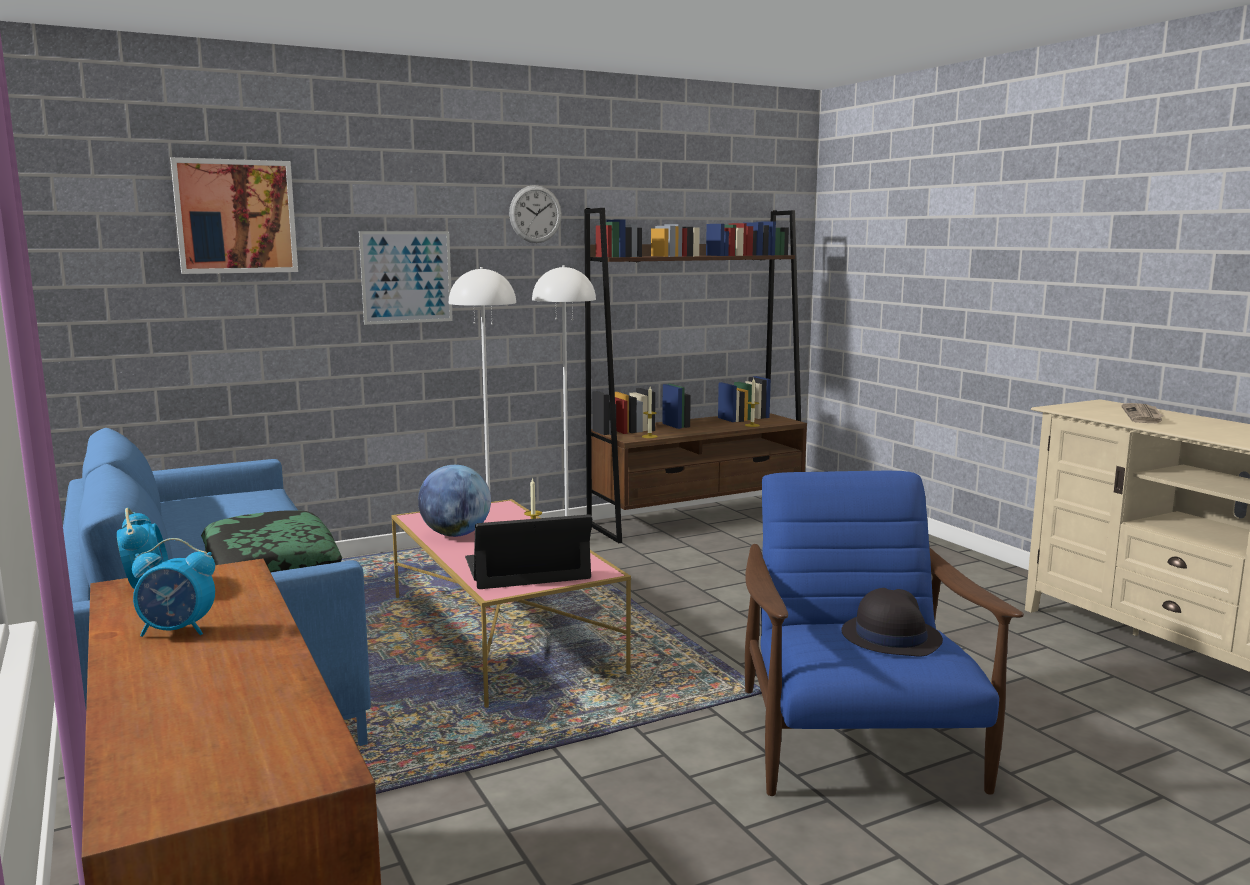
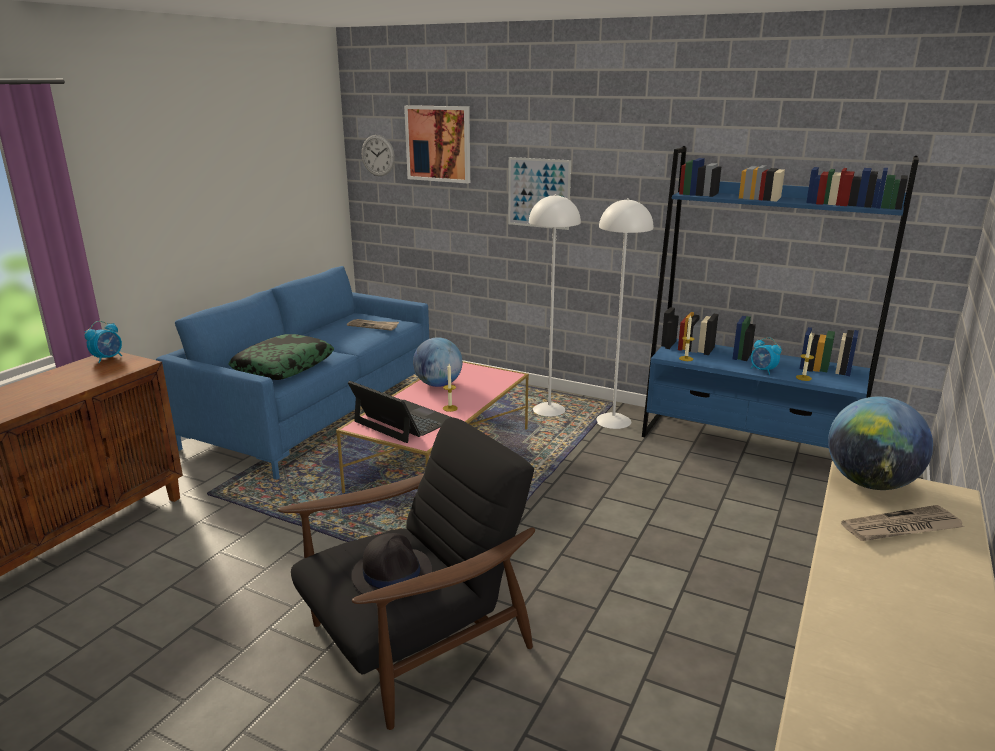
camera: 55 degrees right, 10 degrees up
(177, 631) = (54, 381): alarm clock -> alarm clock (763, 370)
(244, 502) = (373, 326): none -> newspaper
(535, 214) = (643, 149): wall clock -> wall clock (378, 155)
(698, 518) = (747, 444): brown bookcase -> blue bookcase
(856, 743) = (415, 641): blue armchair -> black armchair
(1075, 408) = (870, 483): none -> globe

